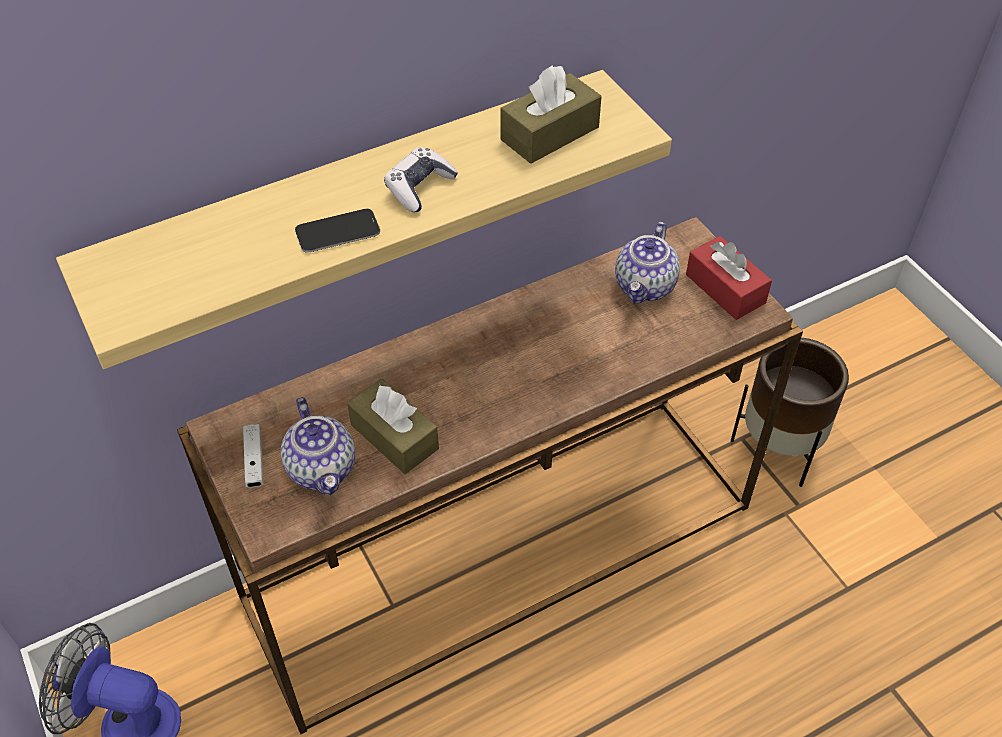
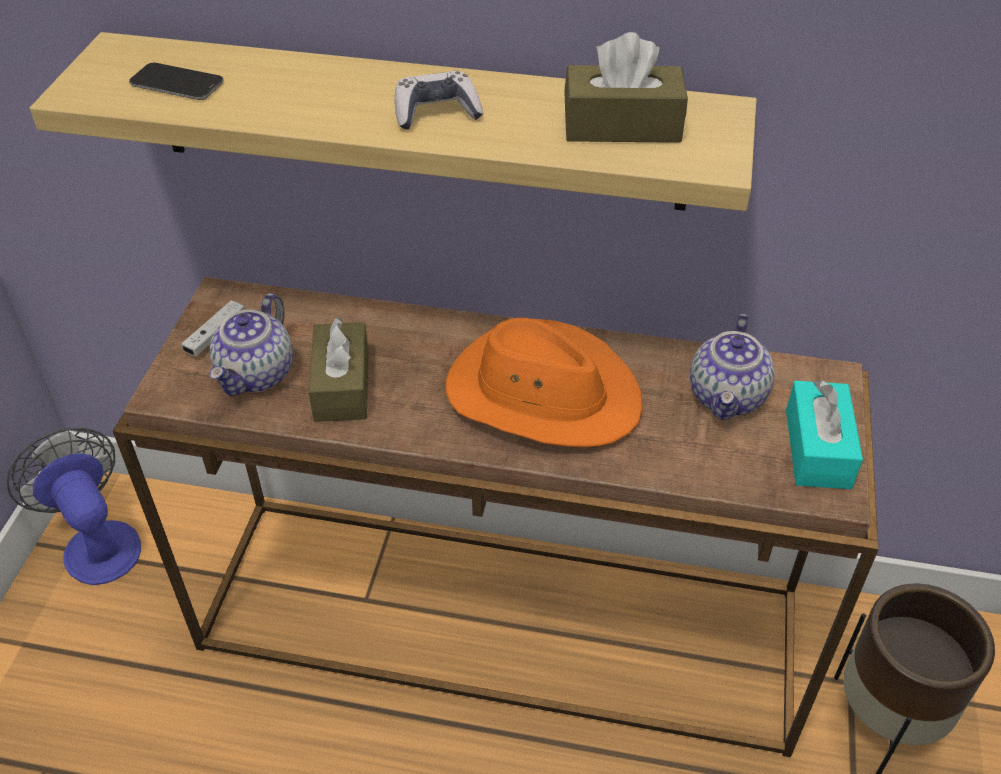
camera: 40 degrees right, 5 degrees down
(338, 232) = (319, 113): phone -> phone (177, 84)
(533, 355) = (542, 393): none -> orange hat
(645, 286) = (728, 397): teapot -> teapot turned 45 degrees counterclockwise
(725, 289) = (817, 448): red tissue box -> turquoise tissue box

